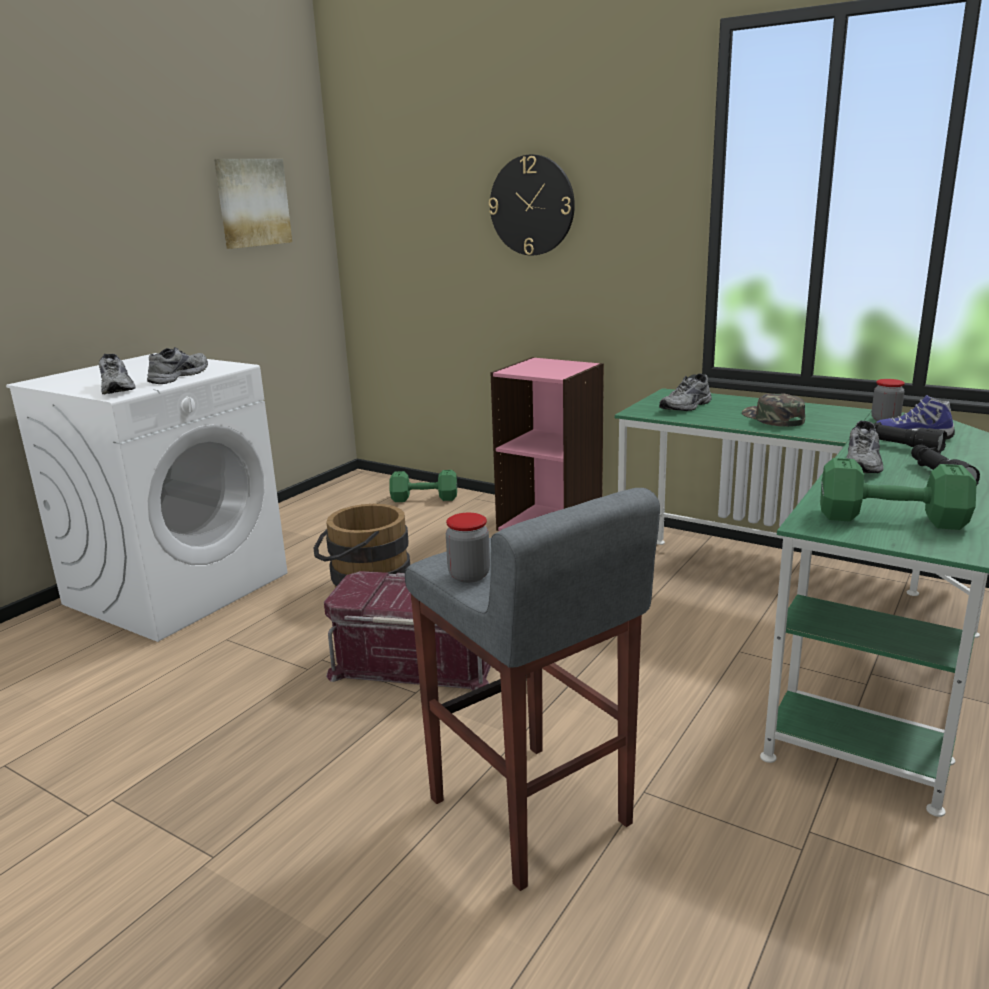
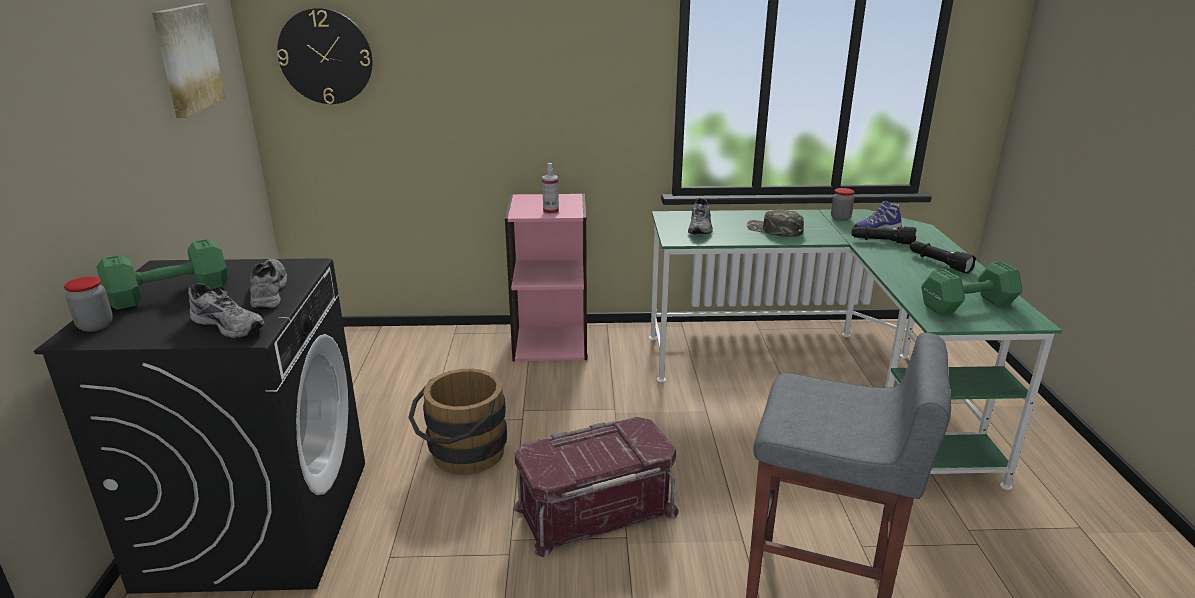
camera: 35 degrees left, 5 degrees up
(178, 588) = (258, 521): white washing machine -> black washing machine
(426, 498) = (408, 345): green dumbbell -> green dumbbell (172, 293)
(469, 575) = (822, 434): jar -> jar (95, 326)
(532, 205) = (502, 52): wall clock -> wall clock (325, 56)
(540, 372) = (551, 212): none -> spray bottle
(864, 465) = (889, 262): grey shoe -> none

